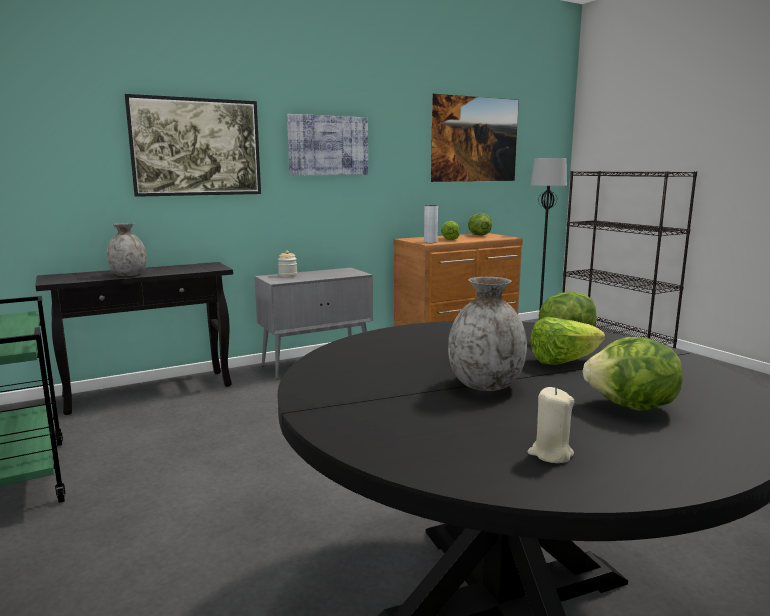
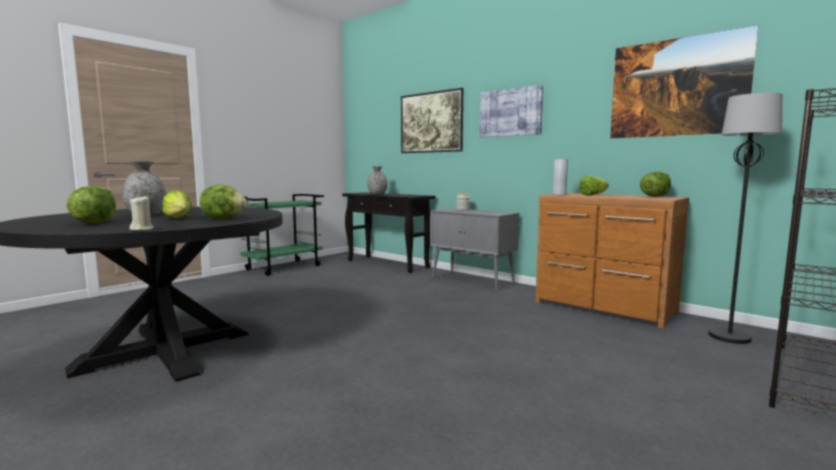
camera: 70 degrees right, 5 degrees down
(550, 454) = (54, 219): beige candle -> beige candle (142, 229)

